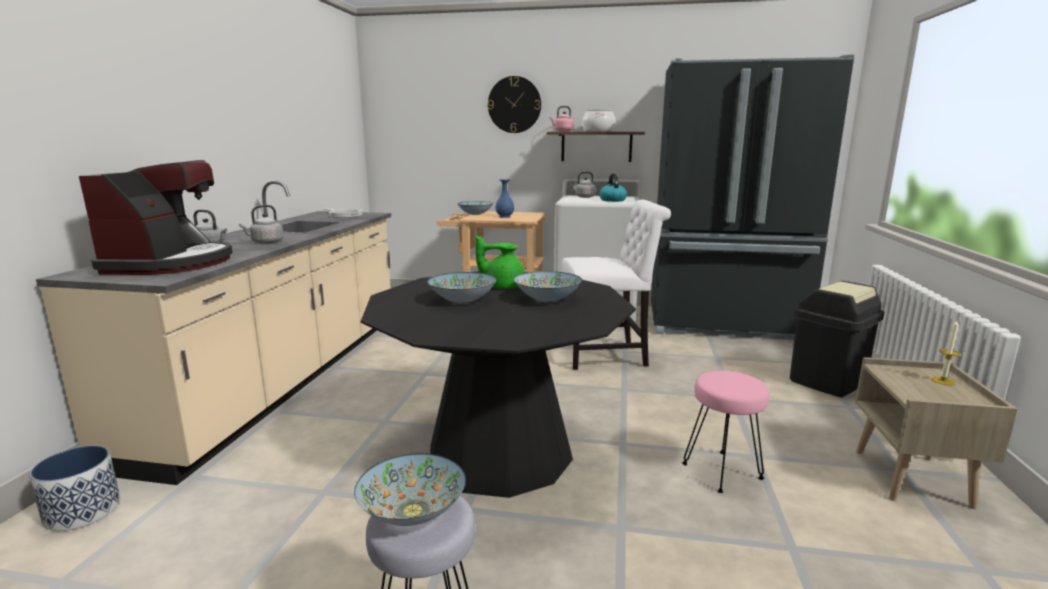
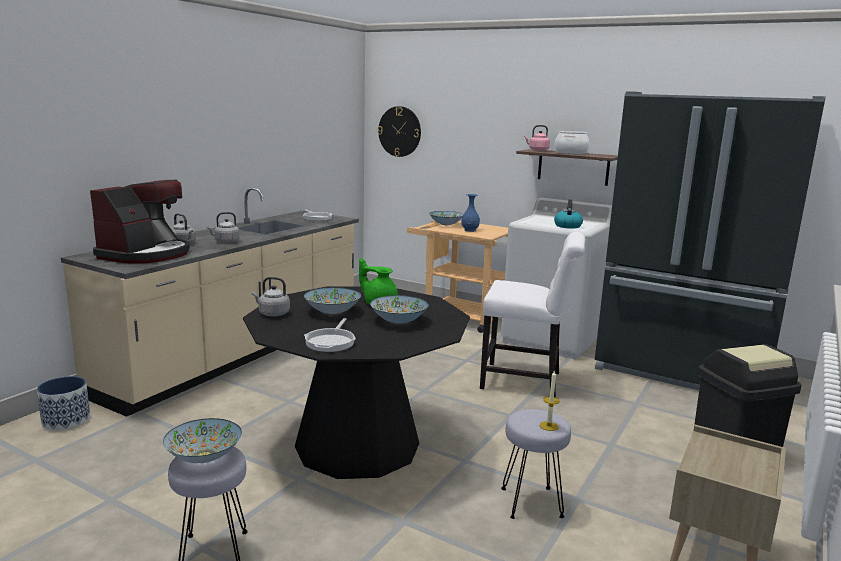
camera: 20 degrees right, 0 degrees up
(505, 330) = (331, 342): none -> frying pan
(514, 105) = (497, 120): wall clock -> wall clock (399, 131)
(583, 197) = (546, 219): grey kettle -> grey kettle (272, 313)
(722, 472) = (531, 503): pink stool -> grey stool
(943, 381) = (752, 462): candle -> candle (548, 426)

